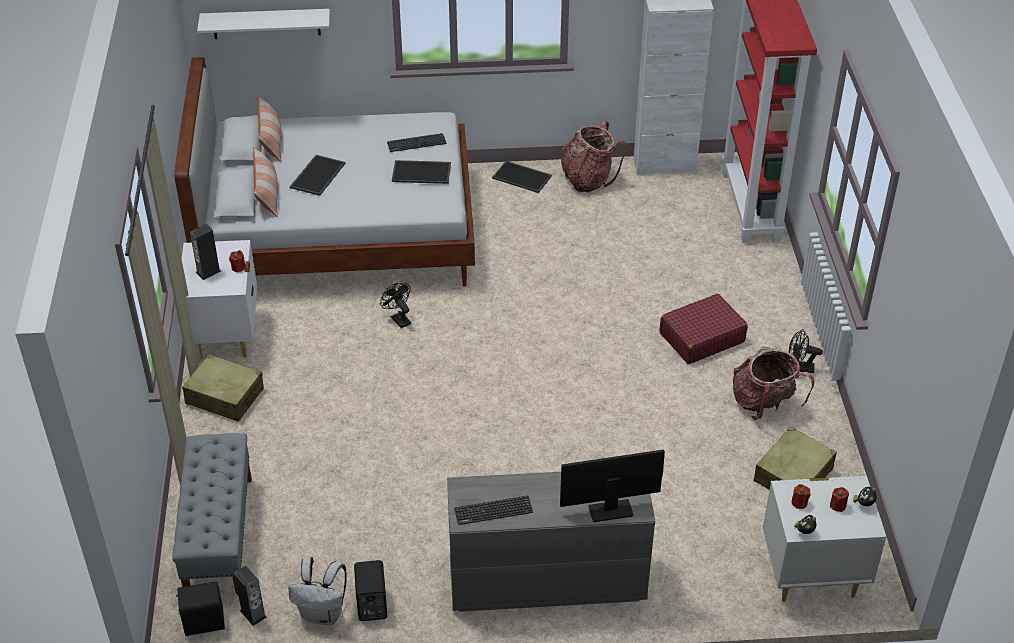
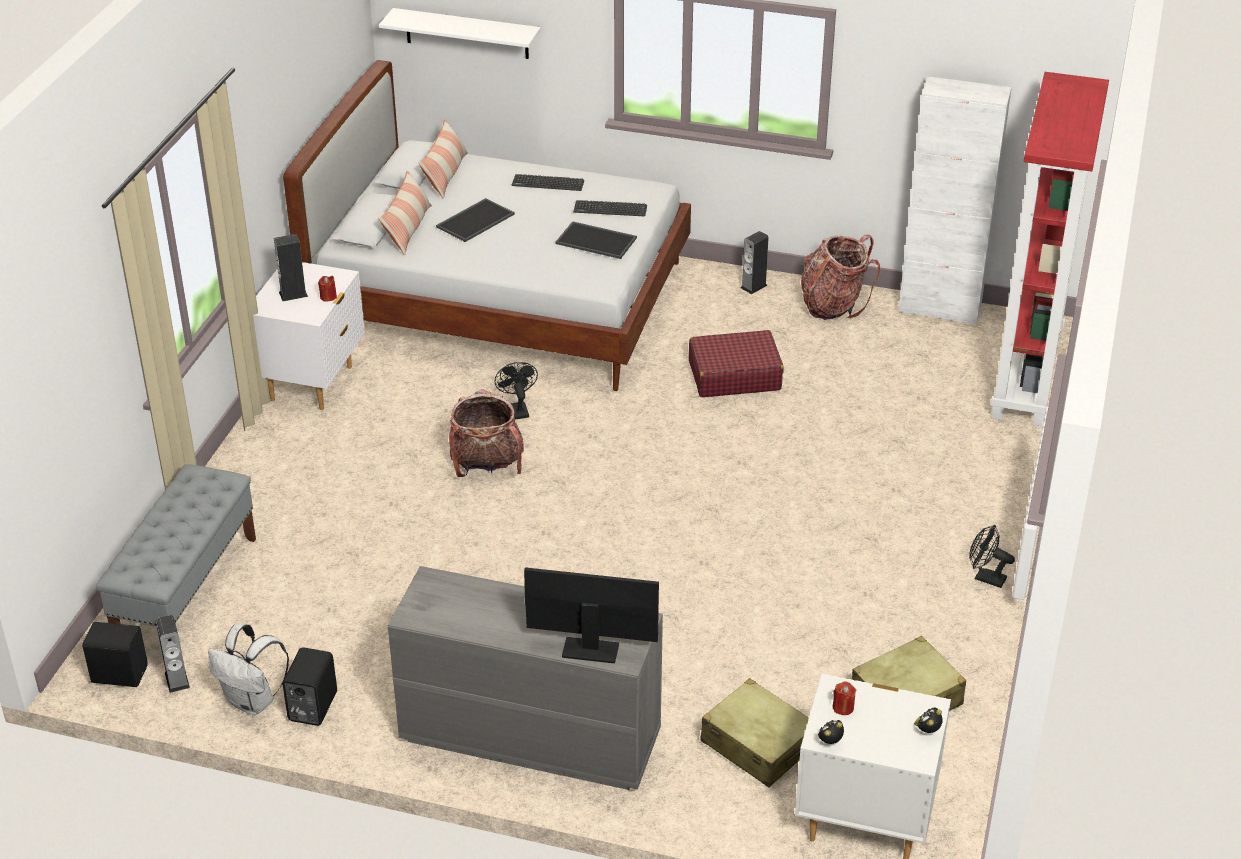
camera: 20 degrees right, 5 degrees down
(224, 396) = (276, 445): beige suitcase -> beige suitcase (757, 745)
(493, 510) = (451, 614): keyboard -> keyboard (548, 183)
(522, 177) = (753, 286): tray -> speaker
(701, 337) = (876, 513): red suitcase -> red suitcase (734, 375)
(764, 403) = (915, 607): backpack -> backpack (487, 465)
(838, 505) = (891, 723): red candle -> none

